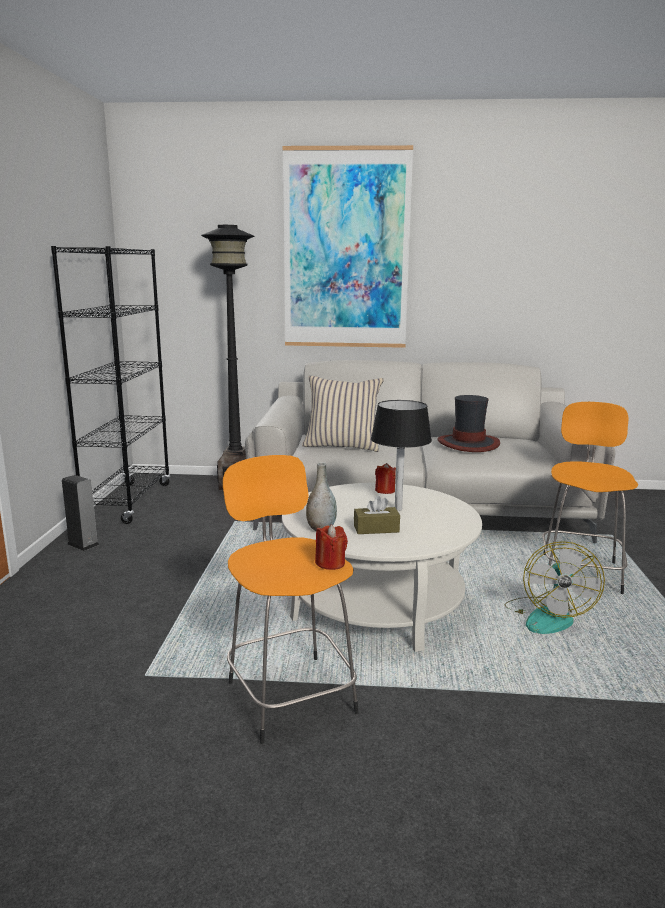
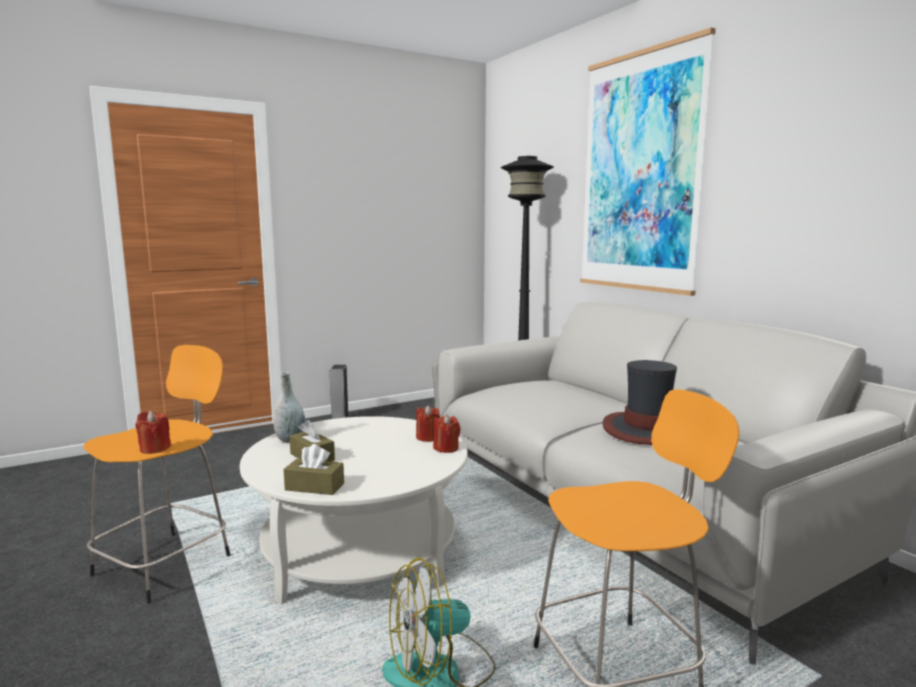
camera: 55 degrees right, 5 degrees down
(128, 502) = (426, 406): black bookcase -> none
(342, 446) = (522, 393): beige pillow -> none
(398, 509) = (379, 453): black table lamp -> none
(415, 491) = (446, 448): none -> red candle
(442, 538) = (314, 487): none -> brown tissue box

